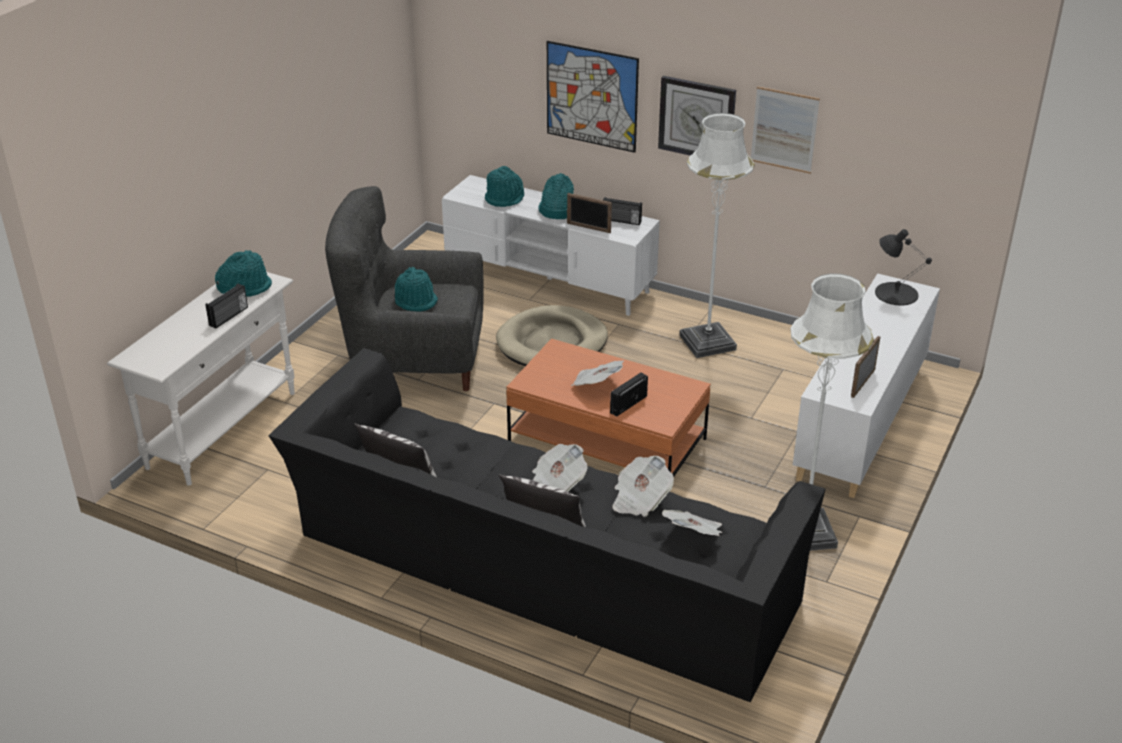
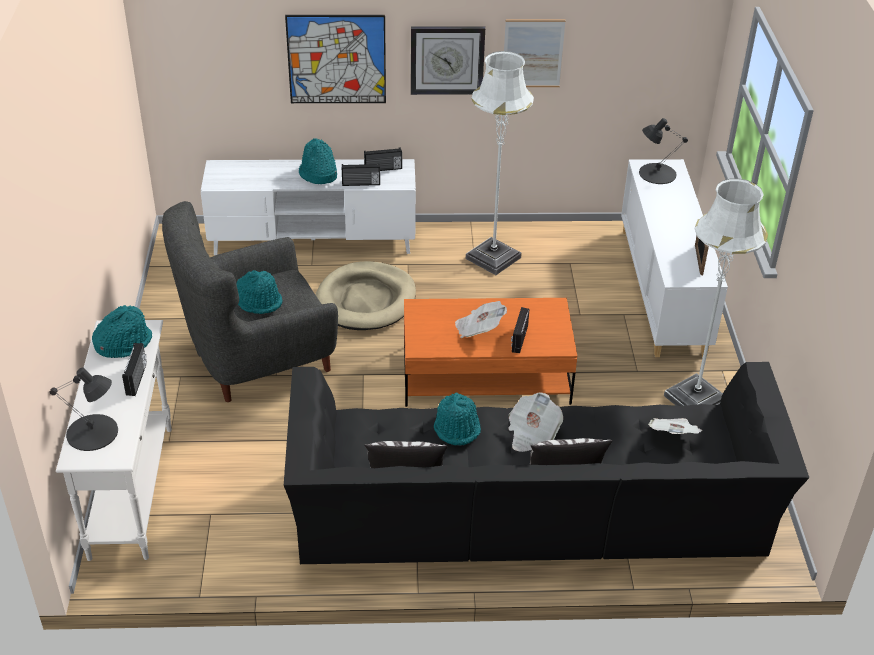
camera: 30 degrees left, 5 degrees up
(158, 345) = (93, 433): none -> black table lamp
(505, 198) = (261, 175): turquoise hat -> turquoise hat (457, 427)
(588, 228) = (361, 184): picture frame -> radio
(640, 499) = (608, 421): newspaper -> none

